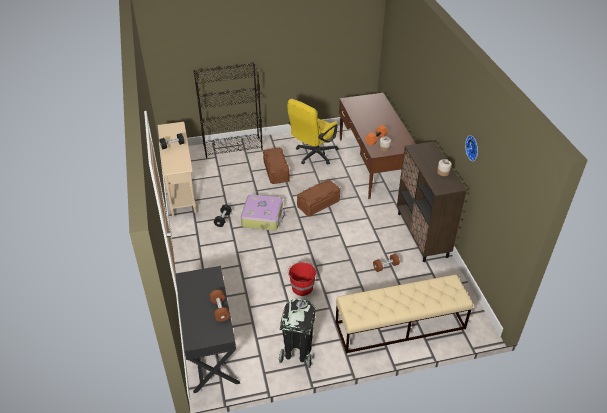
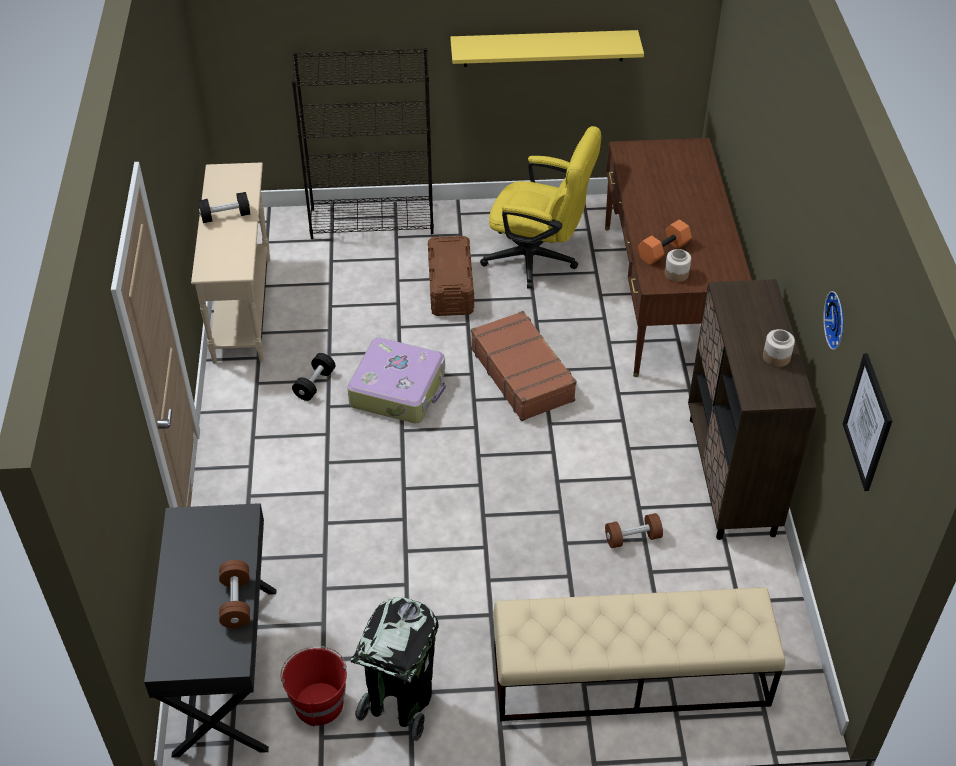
camera: 10 degrees right, 5 degrees up
(302, 287) = (443, 560): red bucket -> red bucket (318, 702)
(306, 58) = (543, 48): none -> yellow shelf
(313, 155) = (539, 259): yellow office chair -> yellow office chair turned 120 degrees counterclockwise
(318, 204) = (522, 374): brown storage box -> brown suitcase
(498, 187) = (868, 422): none -> picture

